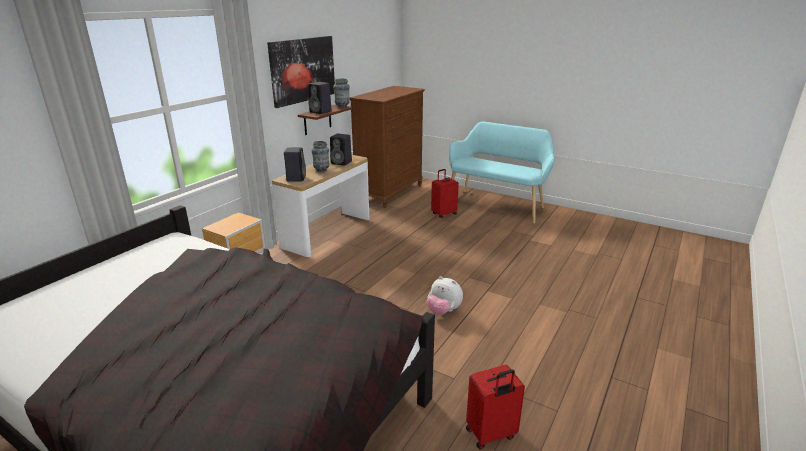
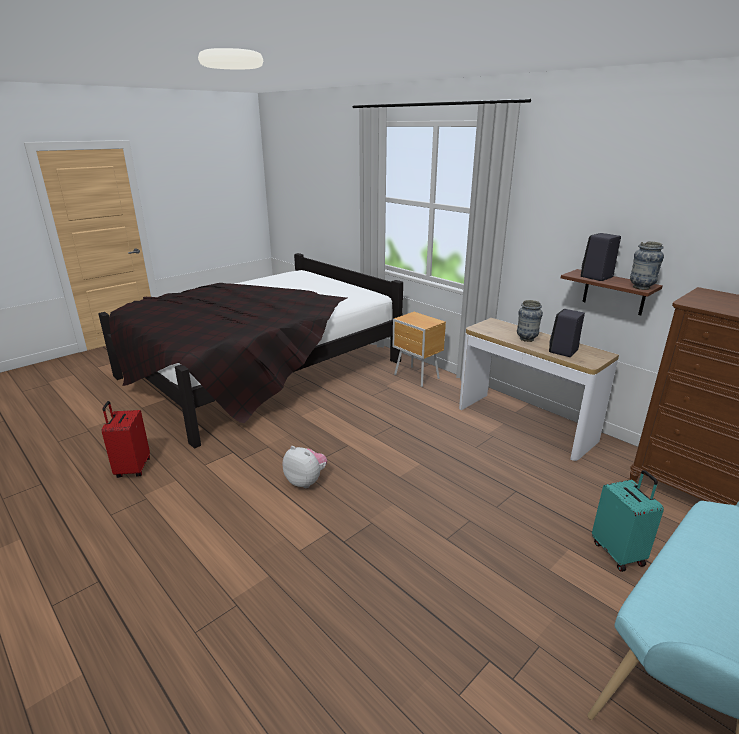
camera: 105 degrees right, 0 degrees up
(296, 178) = (496, 327): black speaker -> none
(303, 70) = (606, 213): picture -> none
(443, 214) = (618, 553): red suitcase -> turquoise suitcase
(443, 311) = (306, 481): plush toy -> plush toy turned 75 degrees clockwise

